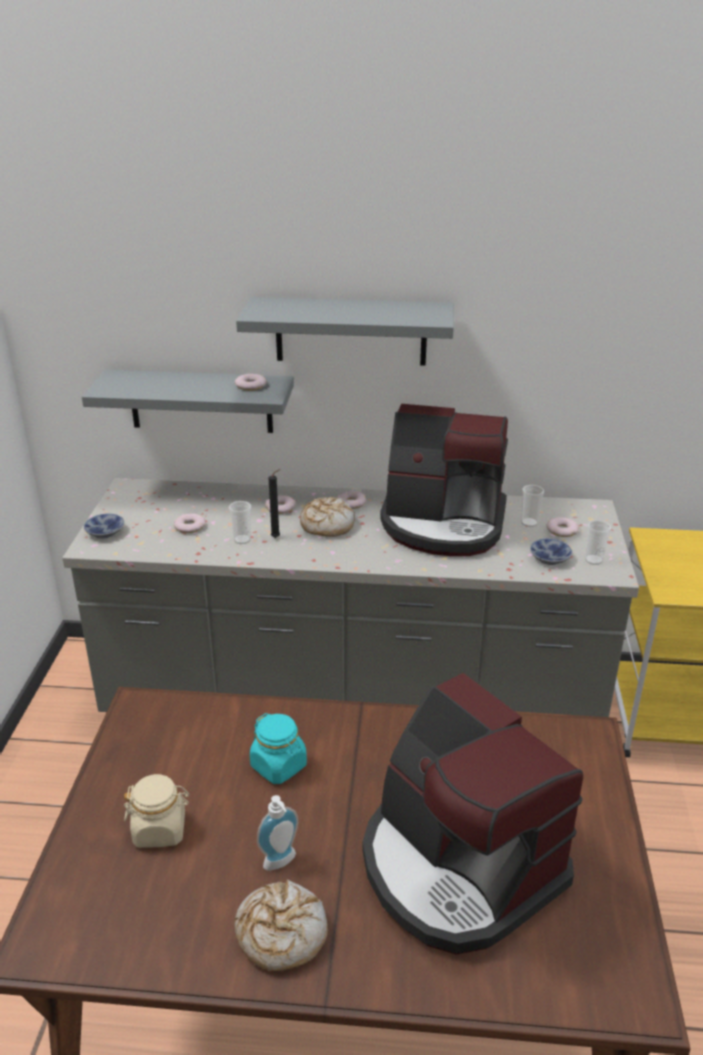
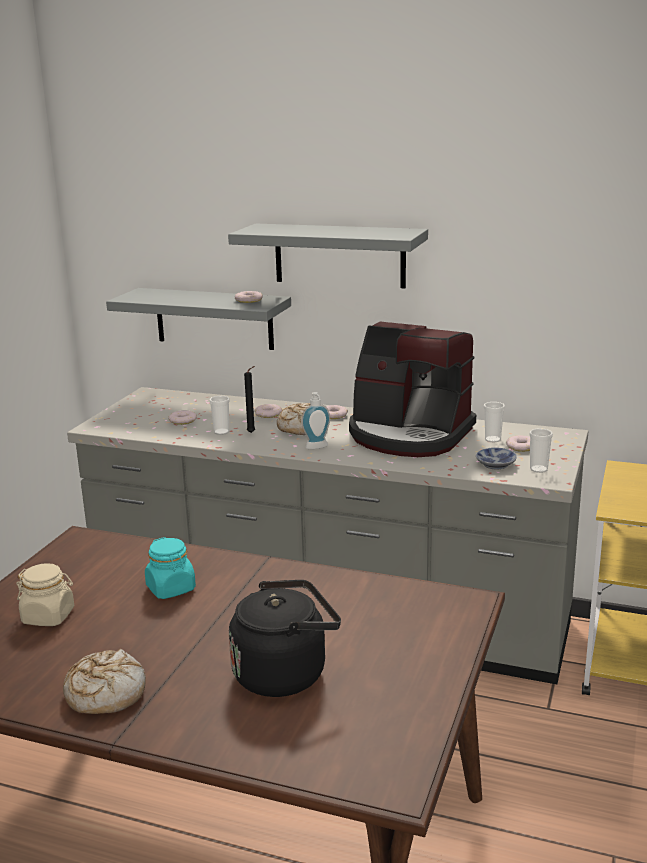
camera: 15 degrees right, 10 degrees down
(104, 531) = (110, 419): bowl -> none
(281, 863) = (134, 650): soap dispenser -> soap dispenser (317, 447)
(458, 867) = (285, 673): coffee machine -> black kettle

